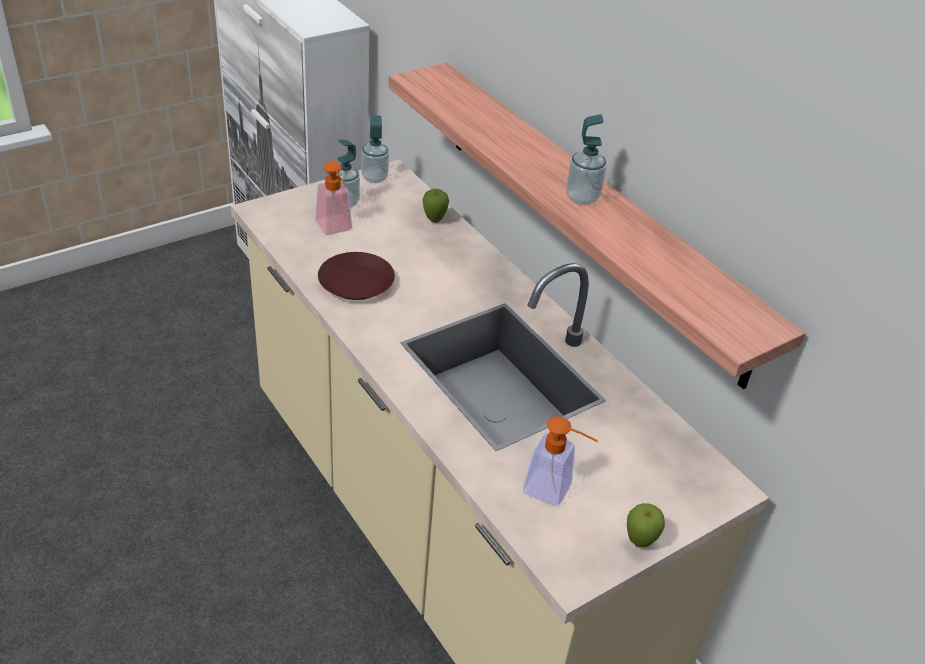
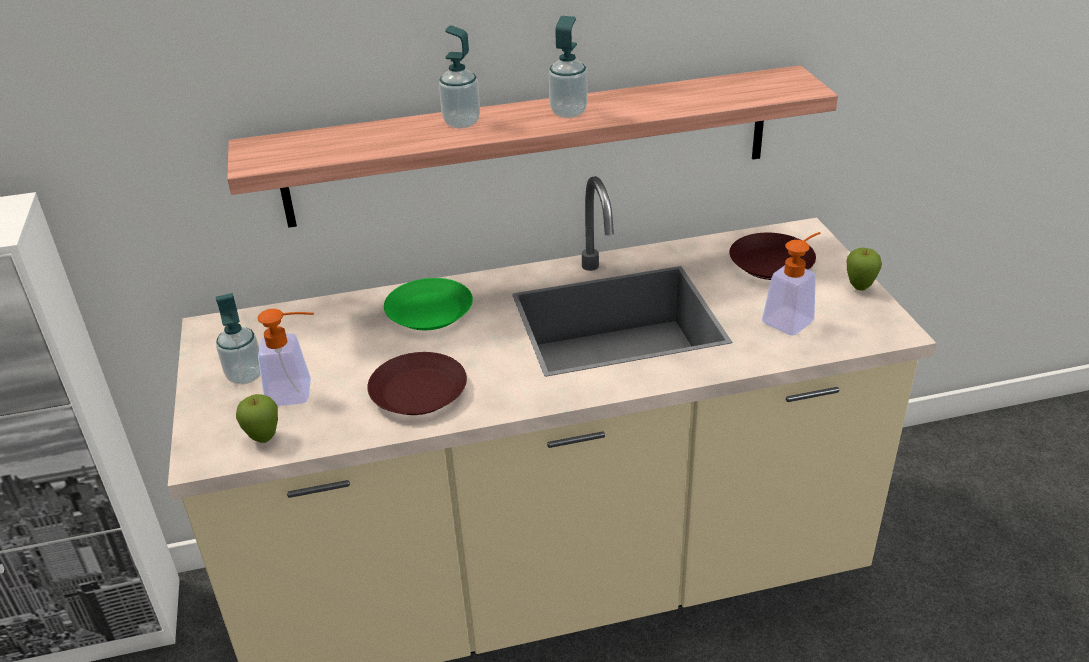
camera: 65 degrees left, 5 degrees down
(374, 178) = (209, 343): soap dispenser -> soap dispenser (462, 122)
(434, 220) = (334, 313): apple -> apple (264, 439)
(457, 265) = (430, 312): none -> green plate
(646, 465) = (770, 264): none -> brown plate

